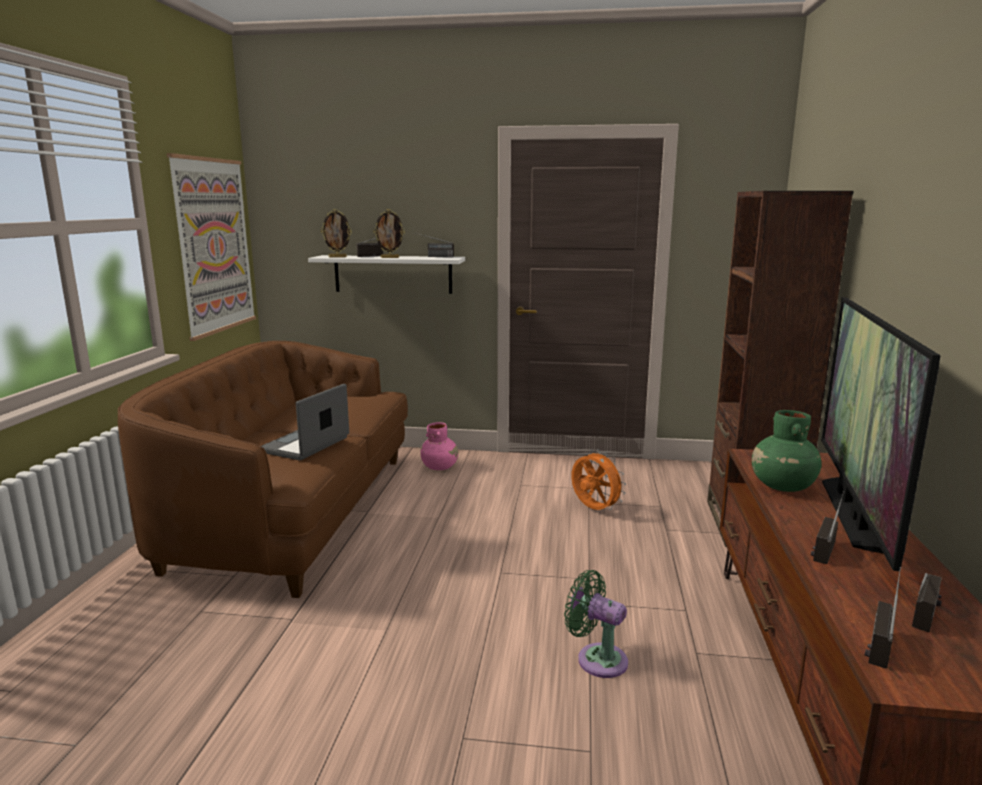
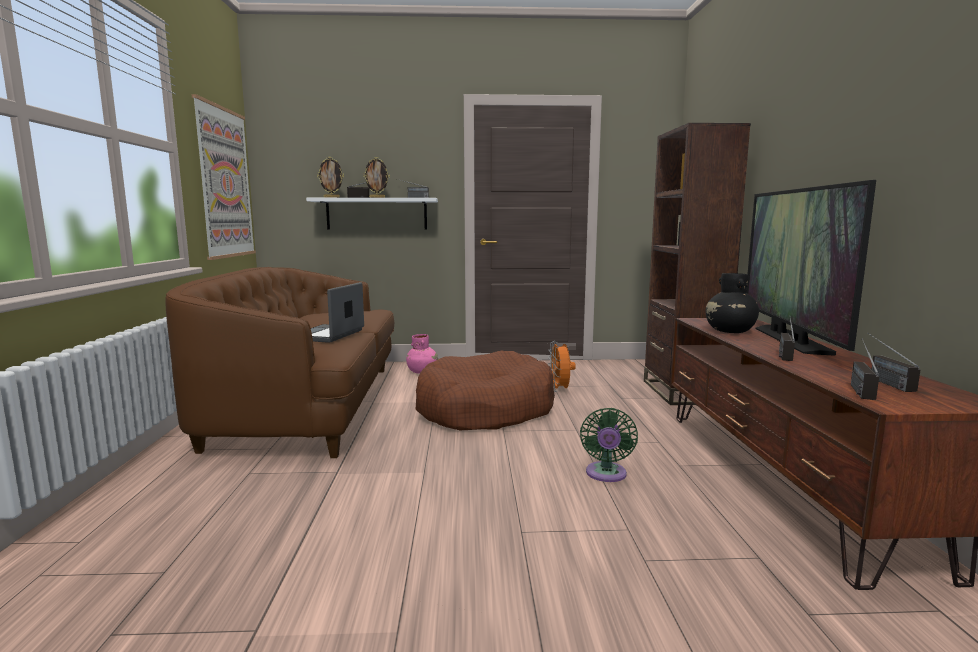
camera: 10 degrees left, 5 degrees down
(491, 535) = (485, 409): none -> brown dog bed
(593, 510) = (559, 390): orange fan -> orange fan turned 135 degrees counterclockwise
(597, 658) = (606, 475): green fan -> green fan turned 105 degrees counterclockwise
(782, 486) = (729, 331): green vase -> black vase
(924, 623) = (881, 381): radio -> radio turned 150 degrees clockwise

